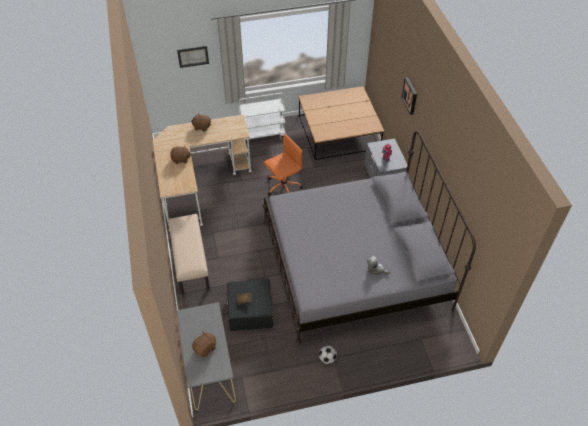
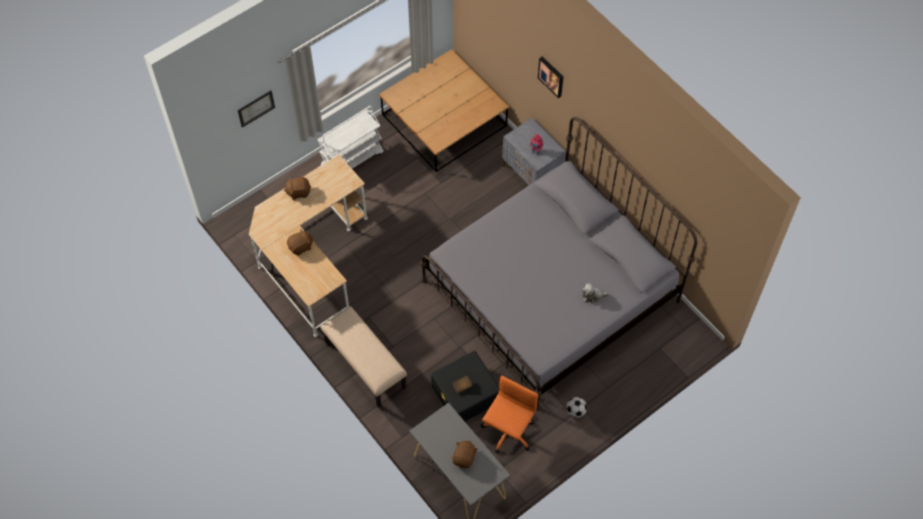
camera: 25 degrees left, 10 degrees up
(283, 187) = (418, 225): orange office chair -> orange office chair (507, 432)

